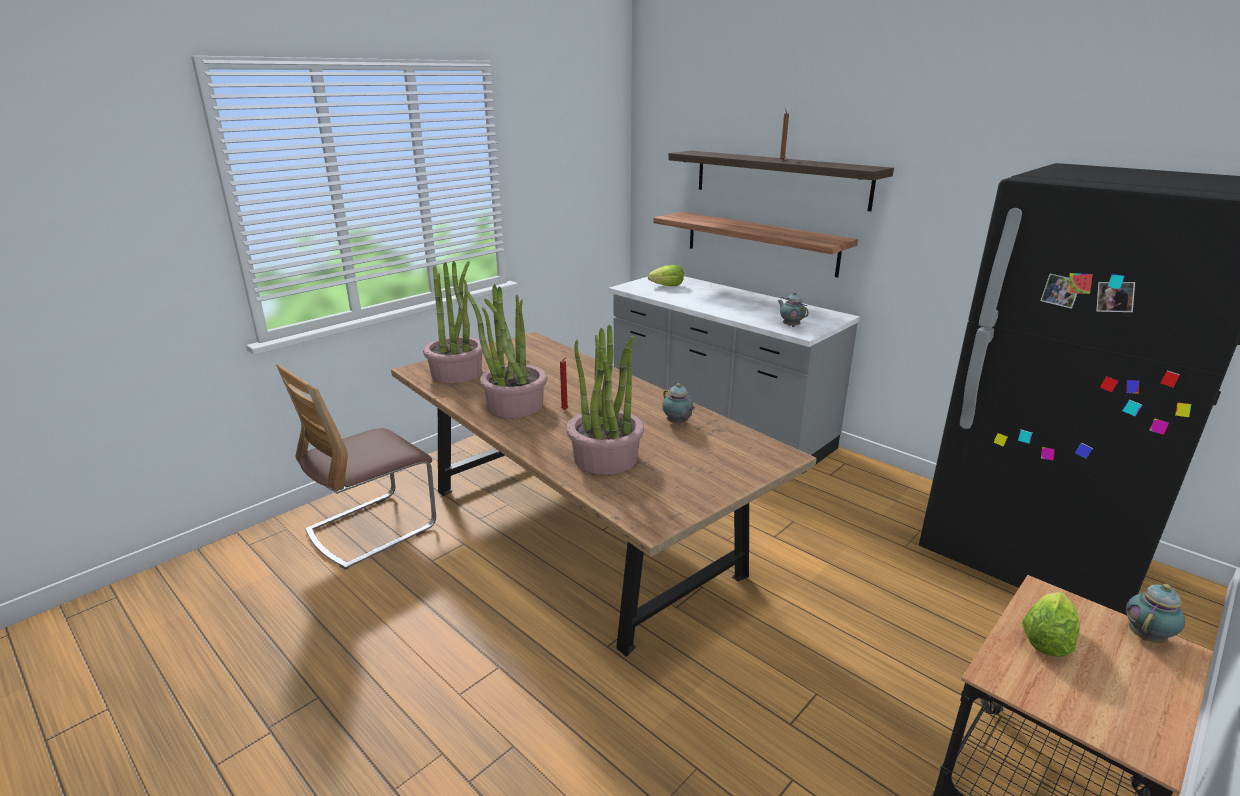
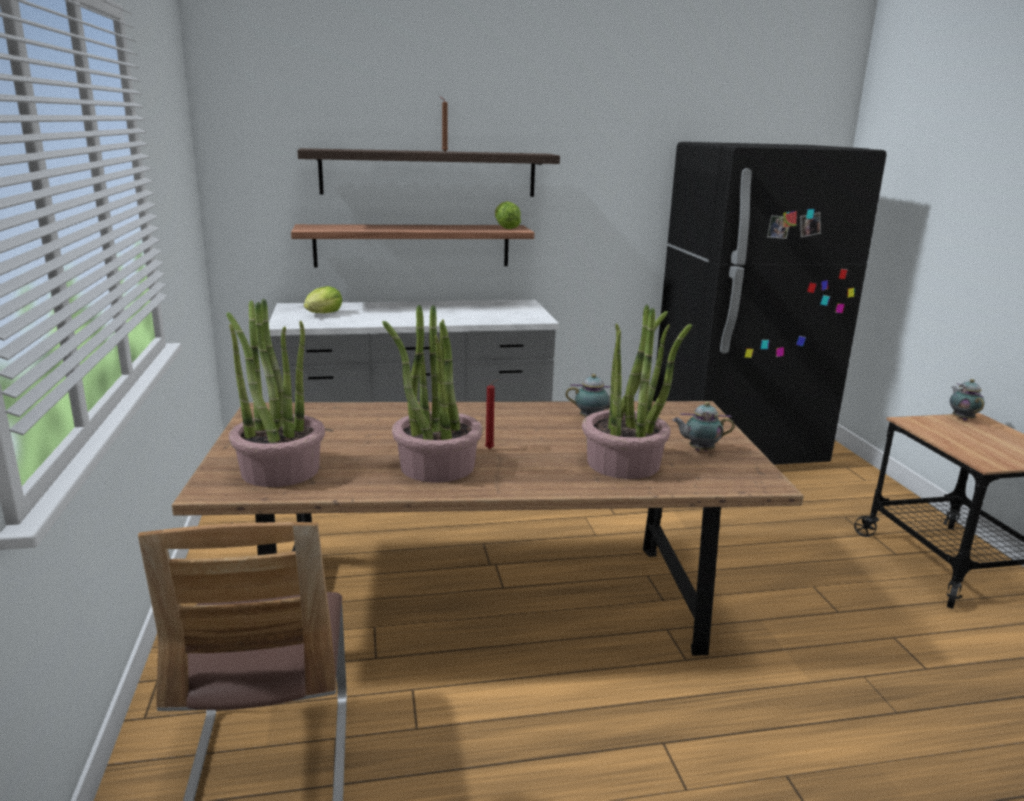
camera: 55 degrees left, 5 degrees down
(790, 325) = (516, 317): teapot -> teapot (699, 450)
(1046, 640) = (956, 439): lettuce -> lettuce (505, 228)

